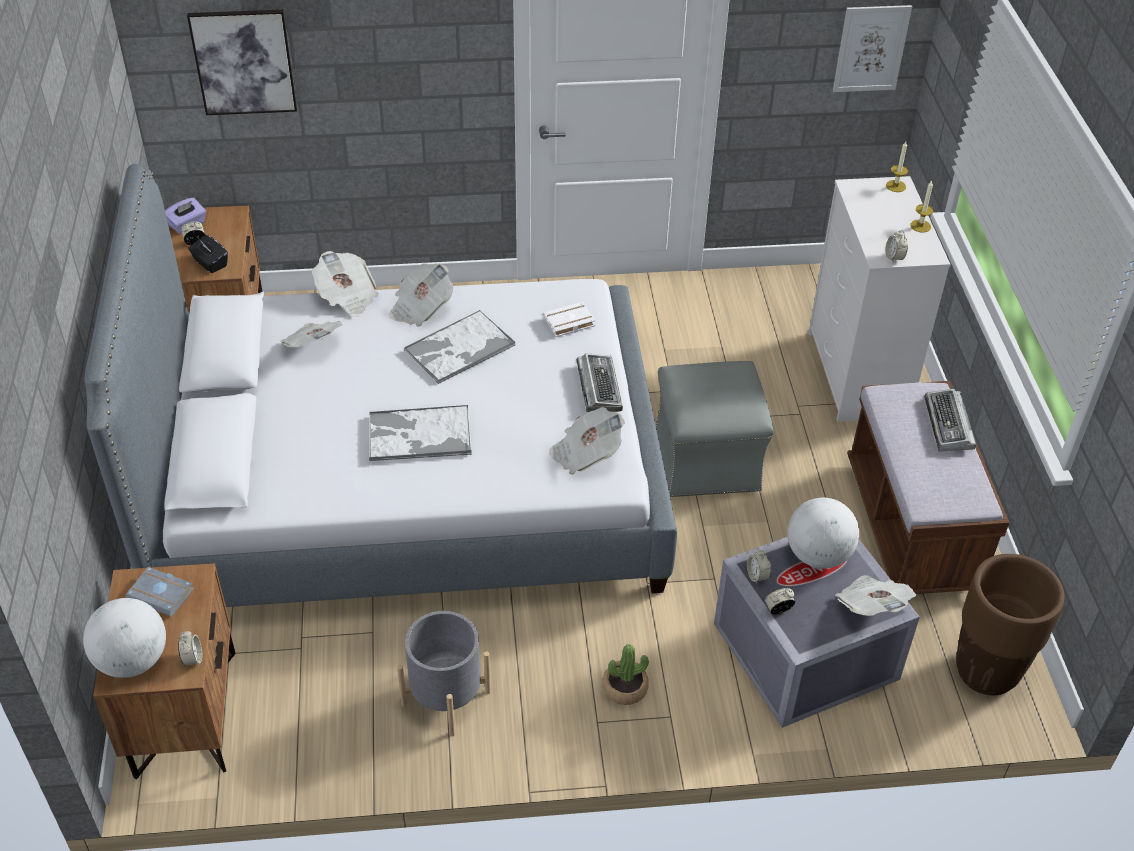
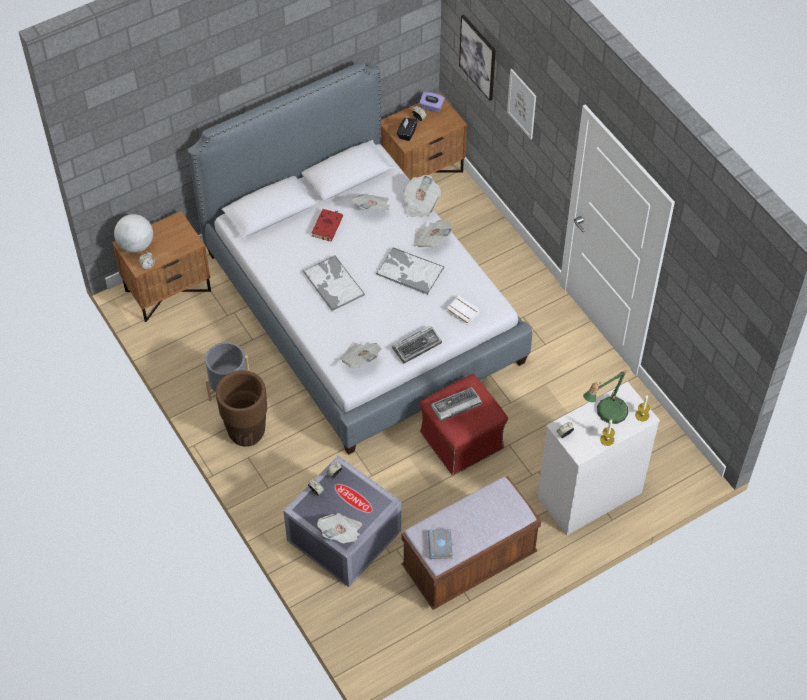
camera: 65 degrees right, 10 degrees up
(162, 594) = (177, 235): grey book -> grey book (441, 546)
(302, 404) = (327, 226): none -> red book
(625, 688) = (275, 461): potted plant -> none
(706, 459) = (462, 440): grey ottoman -> red ottoman
(818, 555) = (365, 497): globe -> none
(871, 48) = (724, 342): picture -> picture (522, 104)
(878, 211) = (607, 413): none -> table lamp
(948, 425) = (493, 527): keyboard -> keyboard (455, 406)
(986, 672) = (377, 629): brown planter -> brown planter (246, 433)

